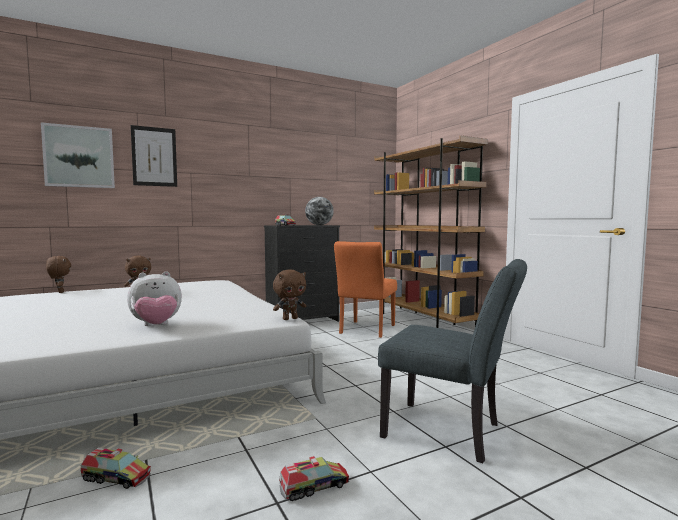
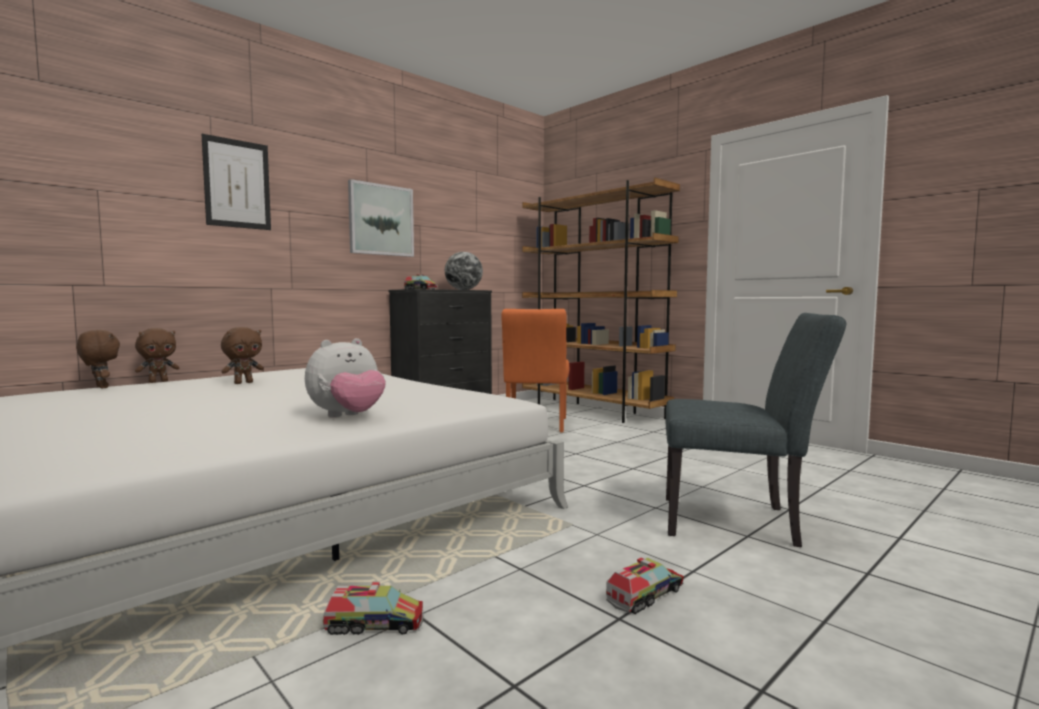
camera: 15 degrees left, 0 degrees up
(79, 157) = (121, 176): picture -> picture (381, 220)
(290, 319) = (516, 401): brown plush toy -> brown plush toy (158, 381)

